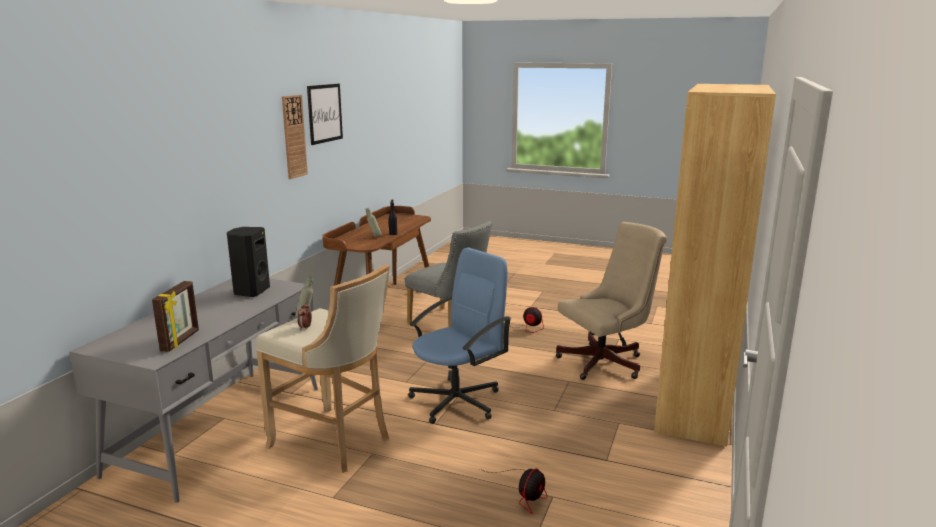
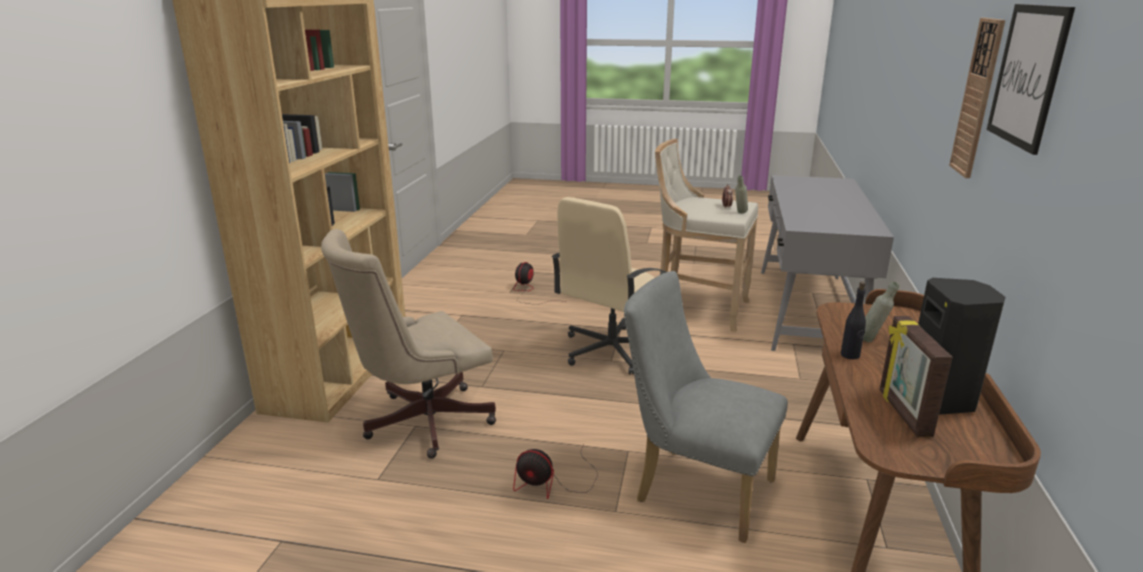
camera: 170 degrees right, 5 degrees up
(181, 341) = (793, 186): picture frame -> picture frame (903, 413)
(250, 291) = (831, 219): black speaker -> black speaker (942, 399)
(457, 401) = (609, 351): blue office chair -> beige office chair

